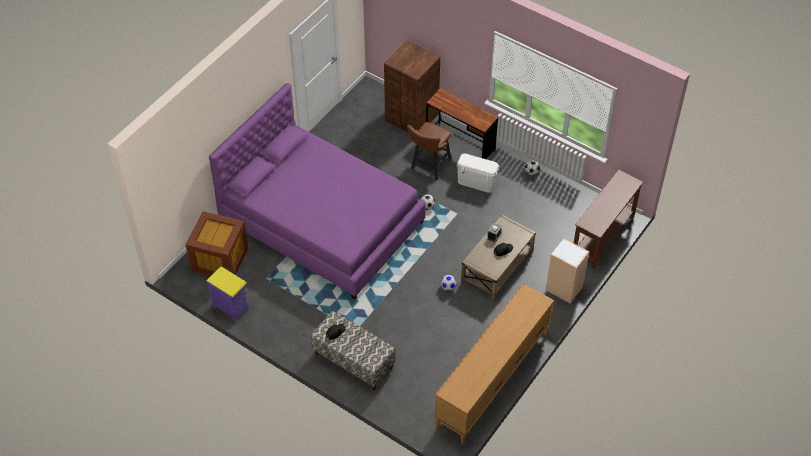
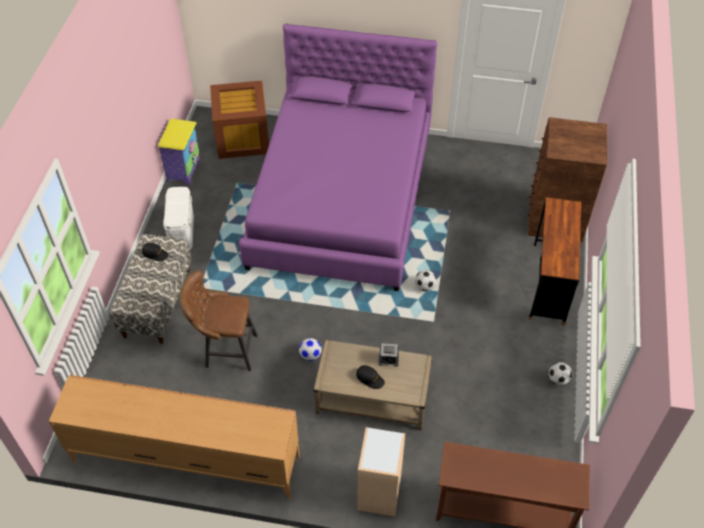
camera: 65 degrees right, 0 degrees up
(428, 167) = (488, 265): brown stool -> brown stool (224, 350)
(476, 182) = (498, 323): white storage box -> white storage box (182, 231)

